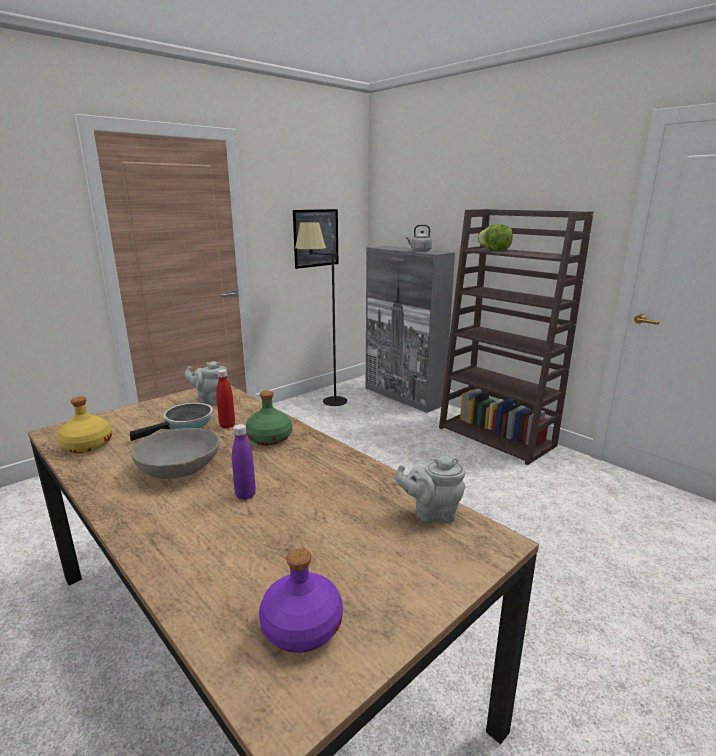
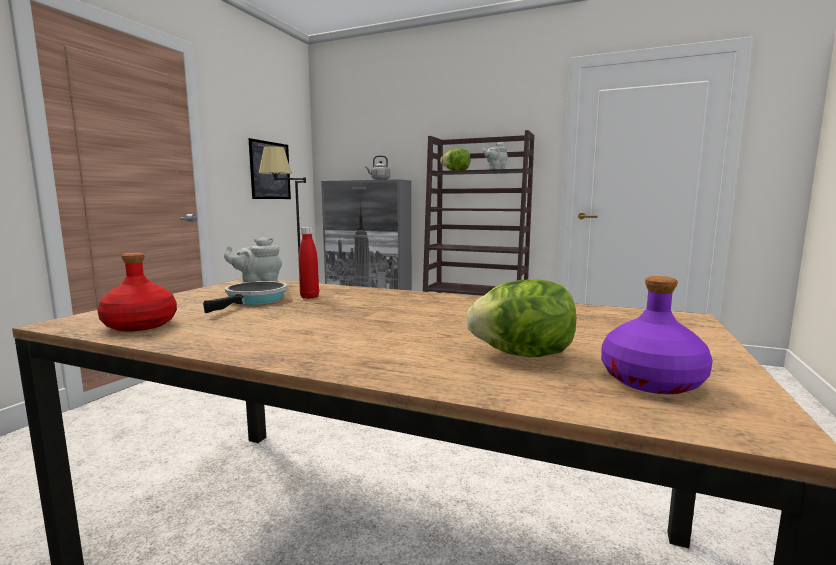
camera: 25 degrees left, 10 degrees down
(87, 445) = (139, 325): yellow bottle -> red bottle
(180, 468) = (306, 323): grey bowl -> none
(245, 495) = (419, 327): purple bottle -> none
(263, 558) = (522, 355): none -> lettuce
(269, 438) = (373, 298): green bottle -> none
(432, 513) = (609, 313): grey teapot -> grey teapot (495, 169)

